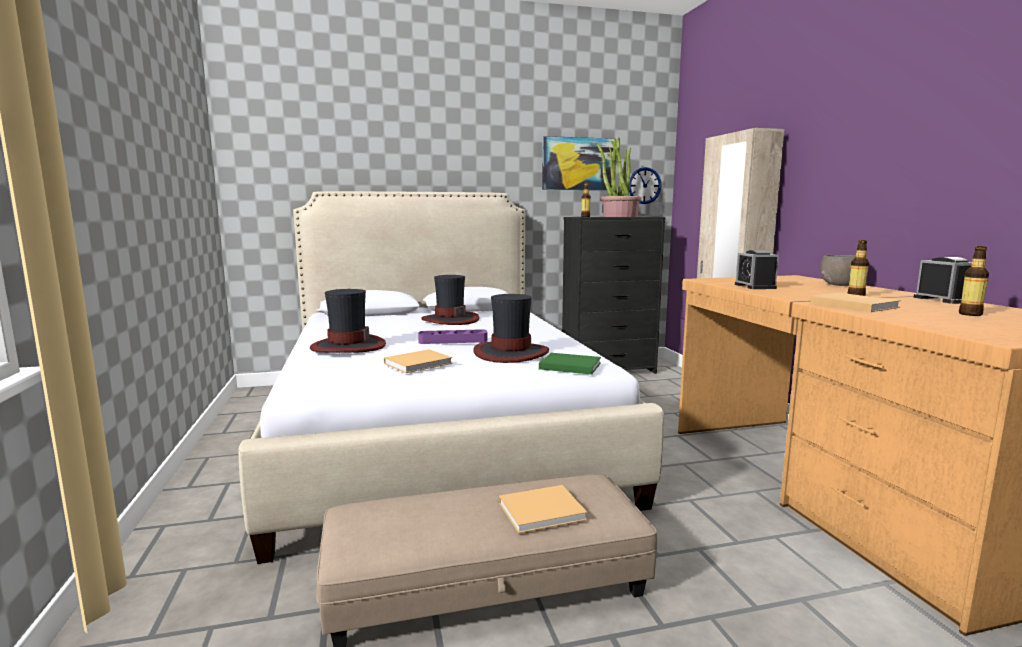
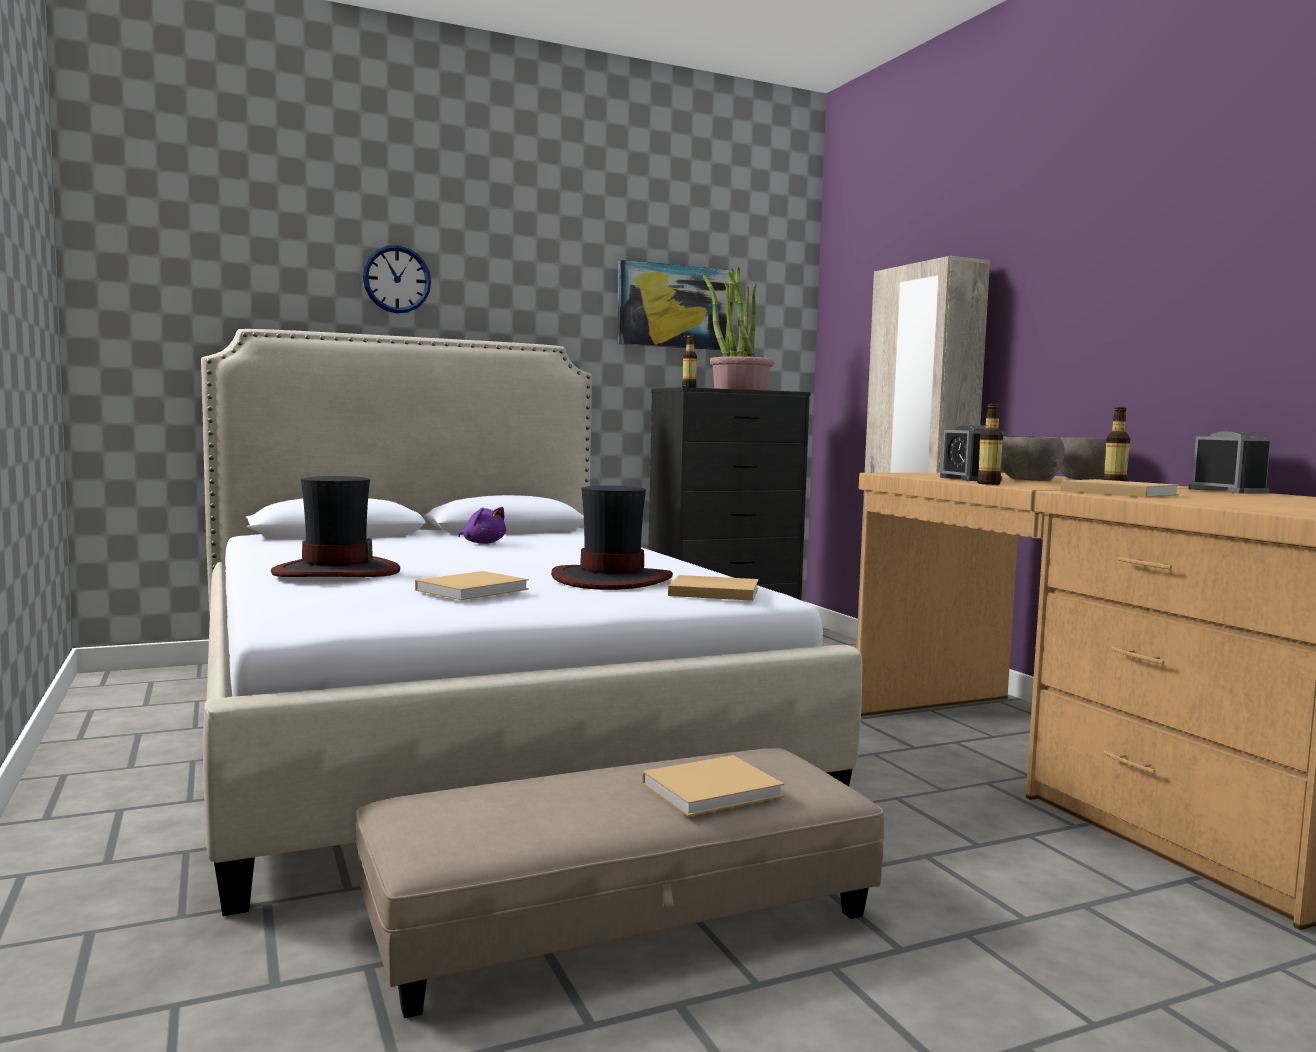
camera: 10 degrees left, 5 degrees down
(450, 320) = (483, 543): hat -> purple plush toy
(453, 341) = (508, 566): purple tray -> none
(568, 366) = (711, 592): green book -> beige book
(644, 185) = (773, 345): wall clock -> wall clock (397, 279)
(797, 286) = (1028, 480): none -> grey bowl
(970, 314) = (1269, 500): bottle -> bottle (988, 483)

